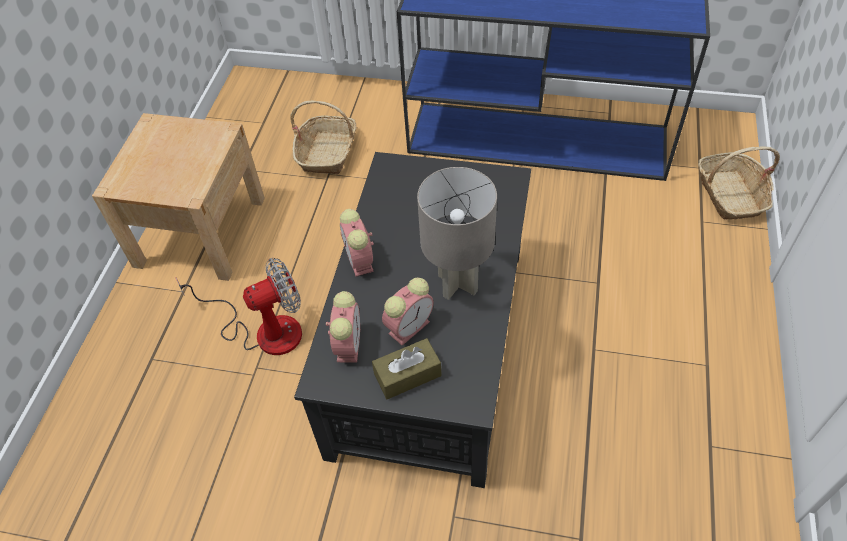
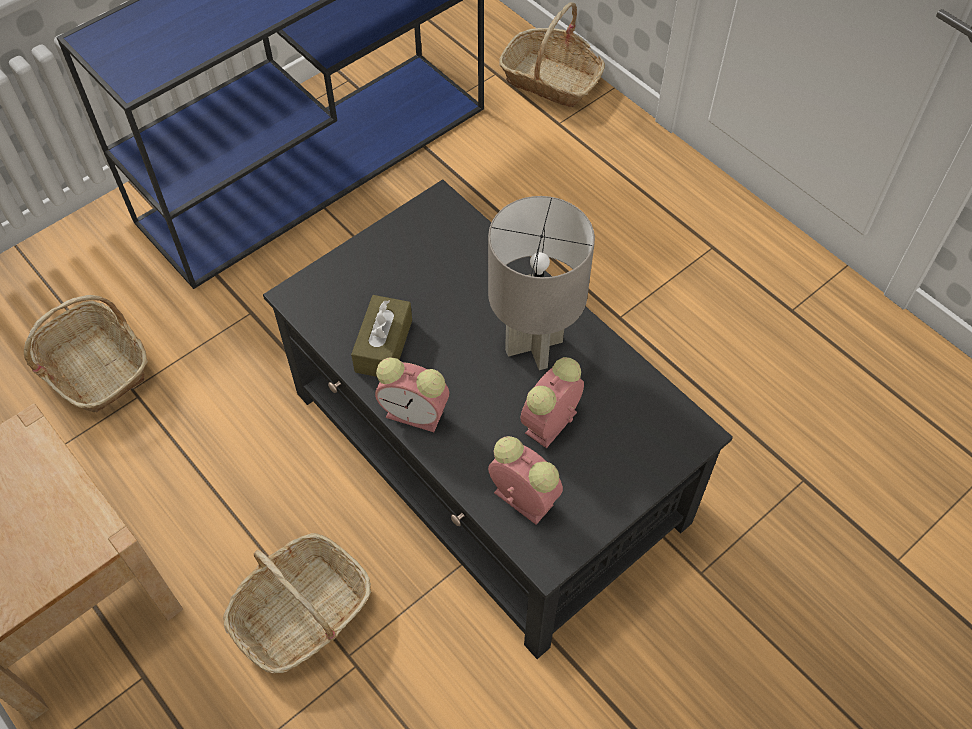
camera: 55 degrees left, 5 degrees up
(264, 330) = (302, 613): fan -> basket
(407, 375) = (610, 468): brown tissue box -> brown tissue box (383, 346)
(410, 326) = (550, 425): alarm clock -> alarm clock turned 135 degrees counterclockwise

